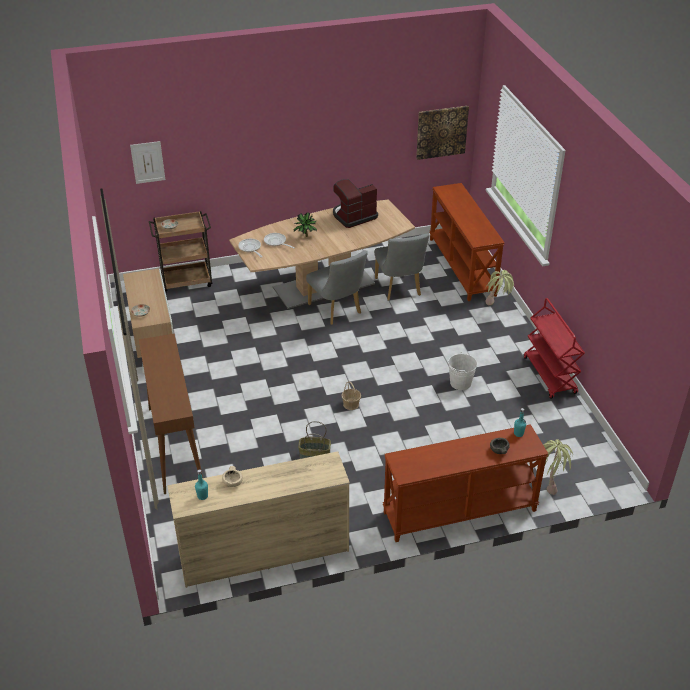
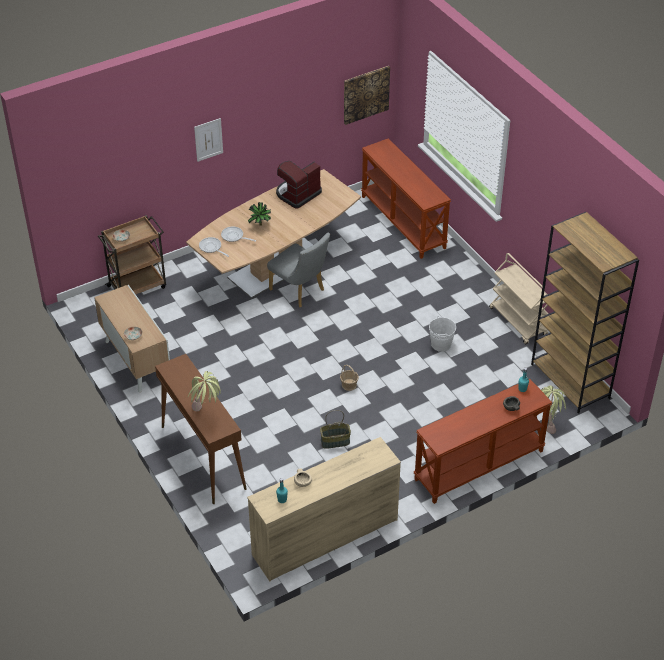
camera: 15 degrees left, 5 degrees up
(148, 162) = (95, 180): picture -> picture (208, 139)
(399, 289) = (351, 257): grey chair -> none
(497, 308) = (450, 261): potted plant -> potted plant (207, 413)
(550, 376) = (518, 322): red cart -> beige cart
(589, 444) = (570, 381): none -> brown bookcase

